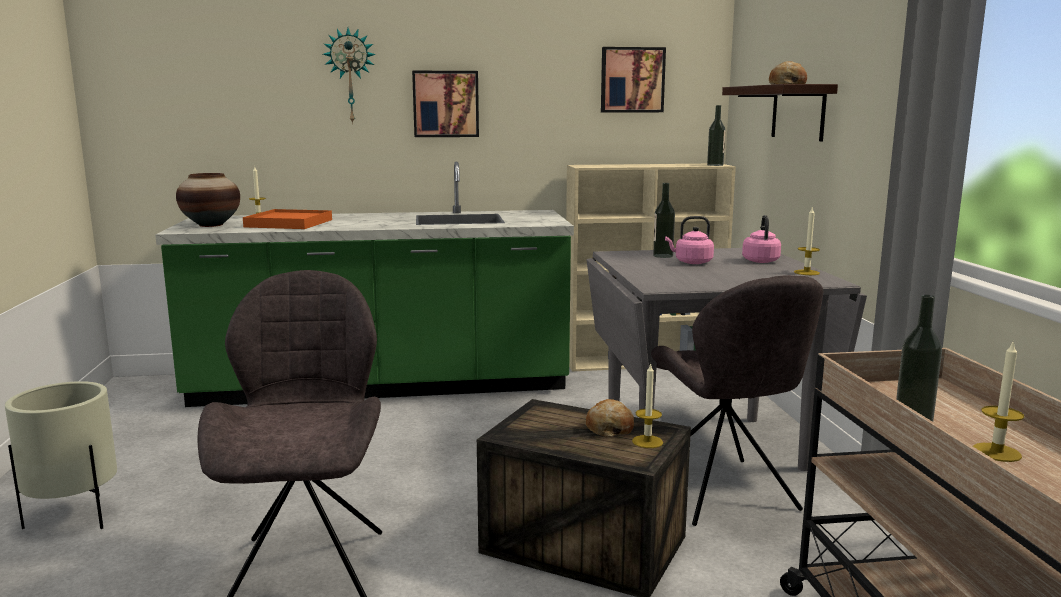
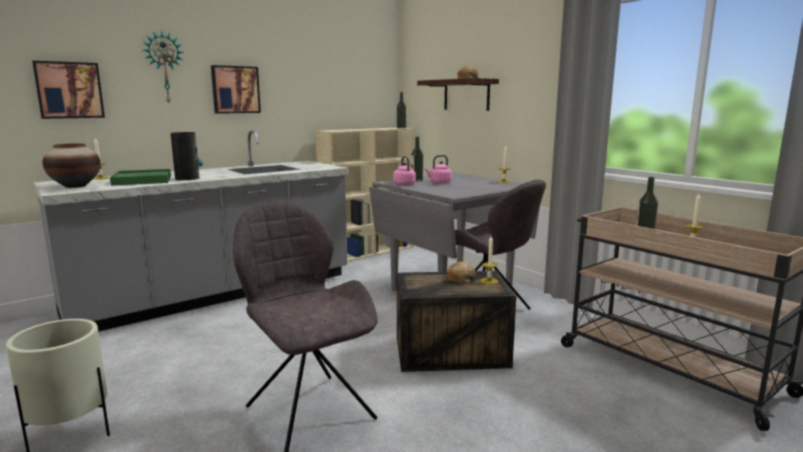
camera: 30 degrees left, 0 degrees up
(288, 223) = (142, 180): orange tray -> green tray
(339, 225) = (187, 178): none -> vase
(382, 385) = (216, 294): green counter -> grey counter
(632, 80) = (349, 76): picture -> picture (69, 90)
(760, 260) = (470, 178): pink kettle -> pink kettle (403, 184)

